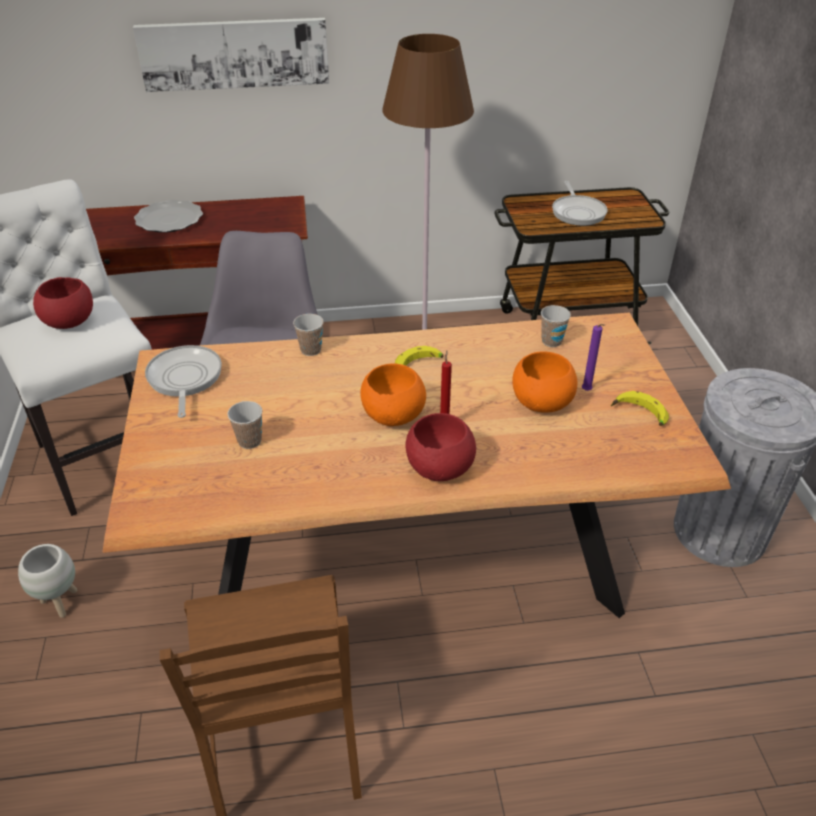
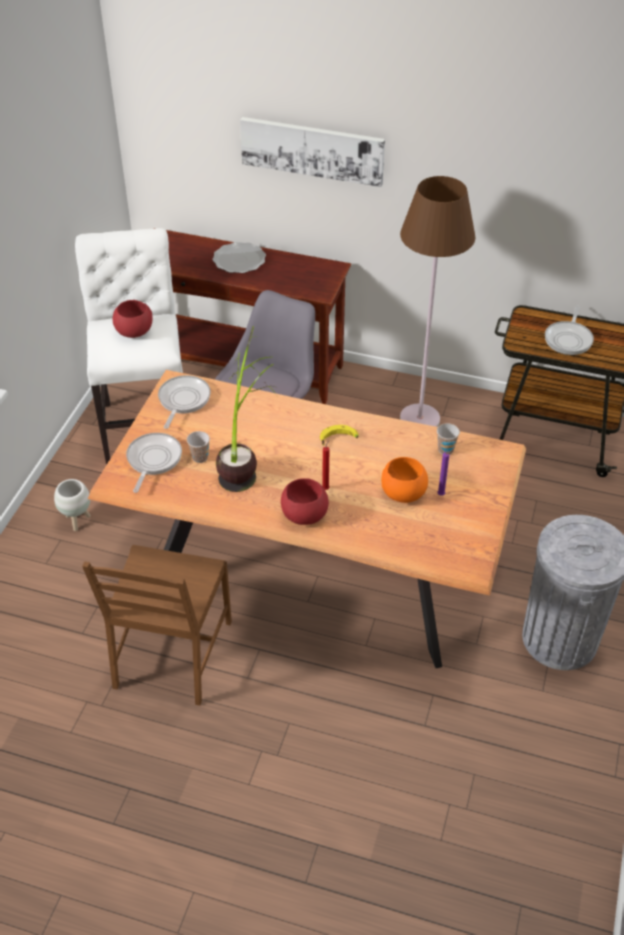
camera: 25 degrees right, 5 degrees up
(182, 465) = (153, 460): none -> frying pan
(311, 350) = (274, 404): cup -> none
(316, 427) = (245, 461): none -> potted plant
(392, 414) = (298, 468): orange bowl -> none
(639, 415) = (463, 524): banana -> none

